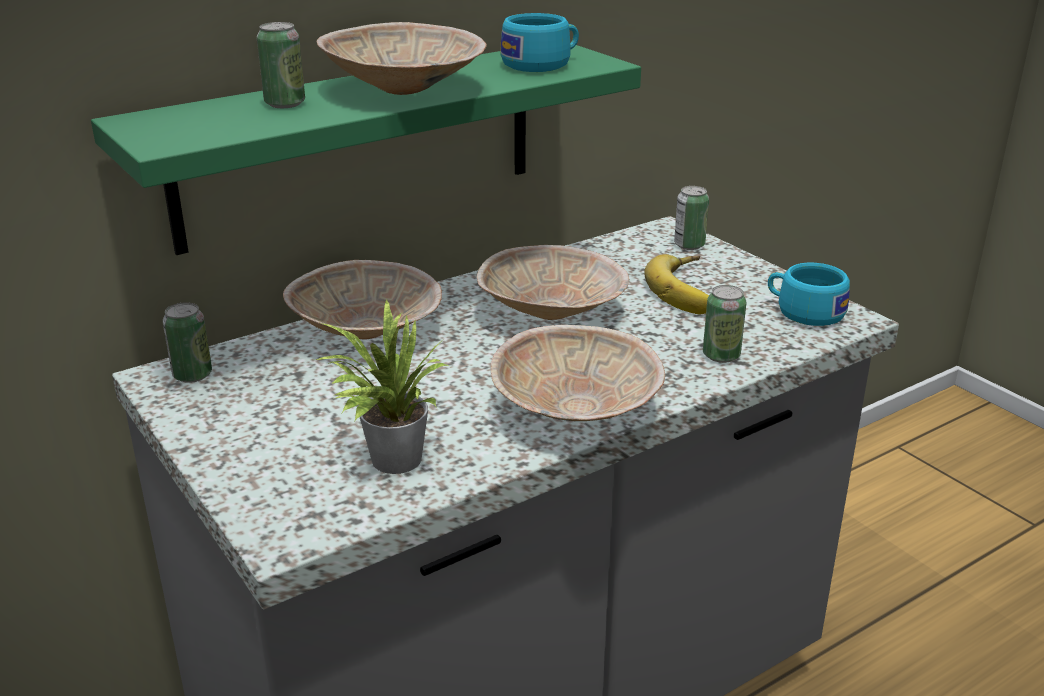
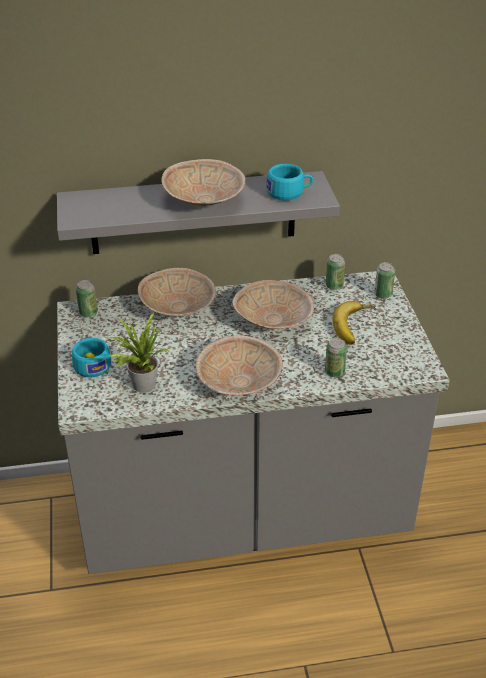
camera: 25 degrees right, 10 degrees up
(285, 104) = (142, 200): can -> can (334, 286)
(359, 144) = (193, 213): green shelf -> grey shelf
(803, 311) = (403, 357): turquoise cup -> turquoise cup (91, 364)

